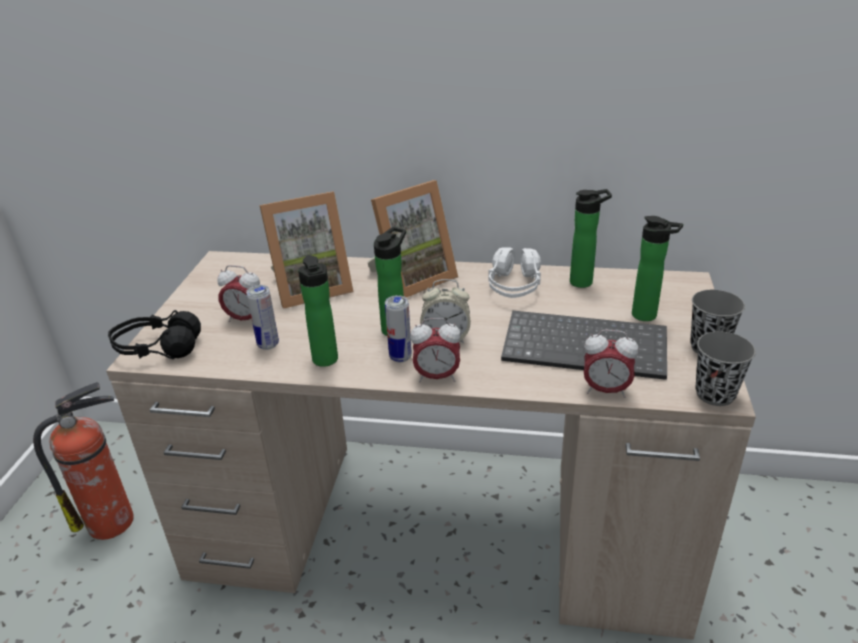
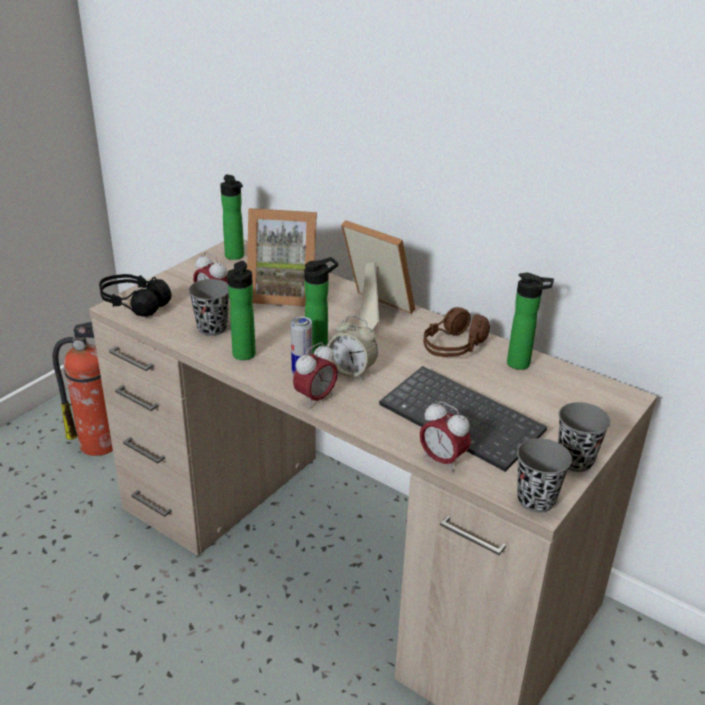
camera: 25 degrees right, 0 degrees up
(268, 345) = (212, 328): can -> grey cup
(412, 278) = (372, 311): picture frame -> picture frame turned 135 degrees counterclockwise
(437, 377) = (315, 398): alarm clock -> alarm clock turned 75 degrees counterclockwise
(514, 286) = (453, 347): white headphones -> brown headphones
(648, 316) = (548, 414): bottle -> bottle (235, 257)

